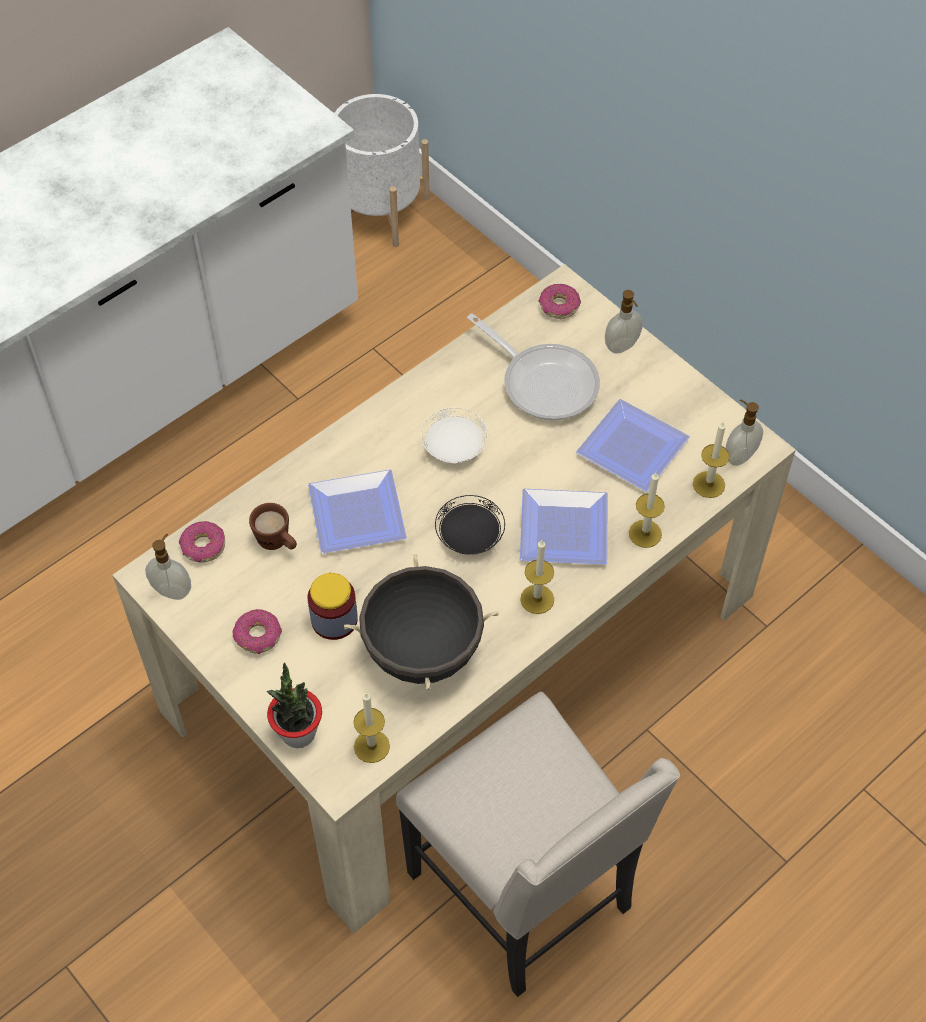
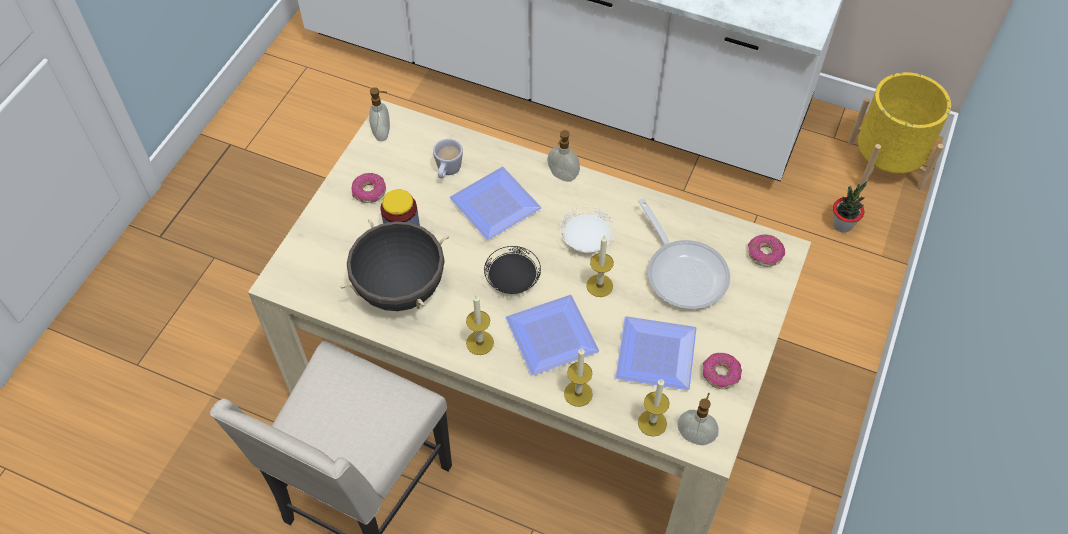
camera: 65 degrees right, 0 degrees up
(203, 546) = (424, 134): donut -> donut (720, 374)
(277, 543) = (447, 172): brown mug -> white mug
(298, 733) = (305, 244): potted plant -> potted plant (842, 224)
(371, 746) = (312, 289): candle -> candle (599, 285)
(379, 210) = (885, 164): white planter -> yellow planter
(544, 382) = (683, 272): frying pan -> frying pan turned 45 degrees counterclockwise
(622, 346) = (753, 312): soap dispenser -> soap dispenser (562, 176)

